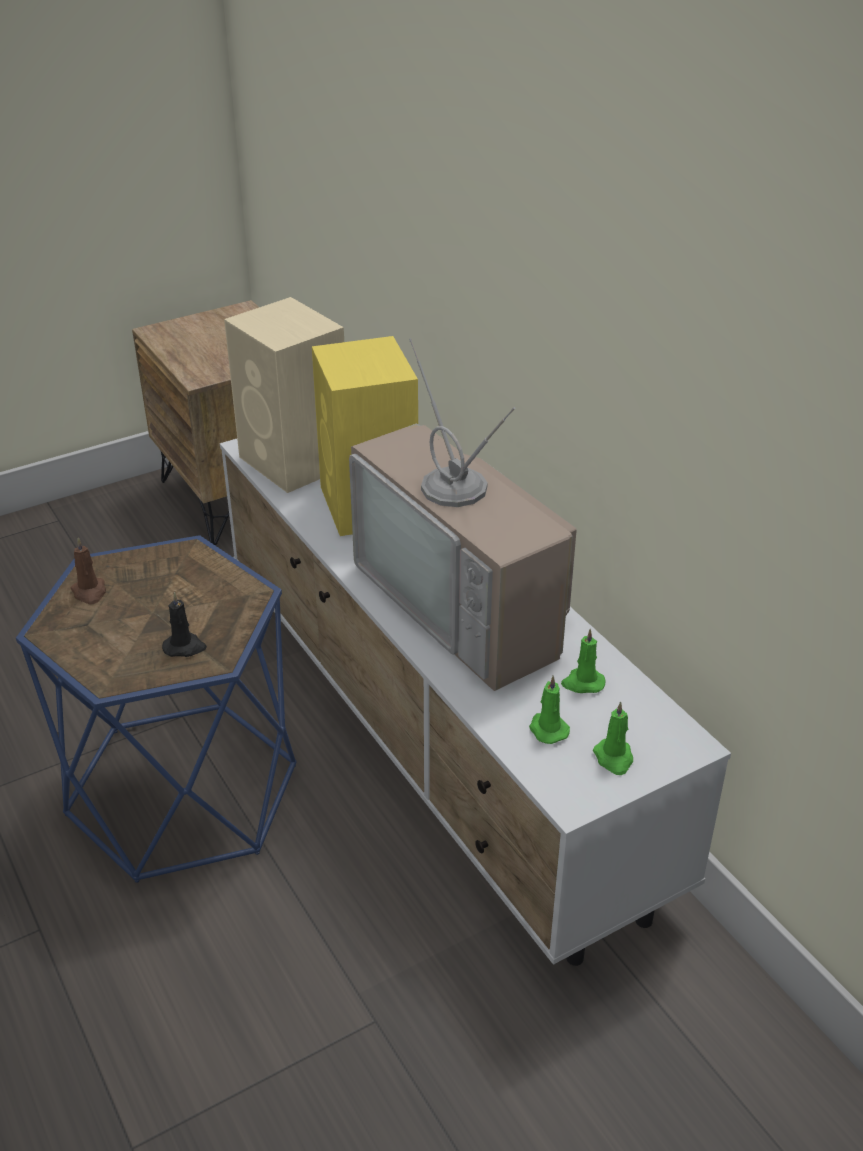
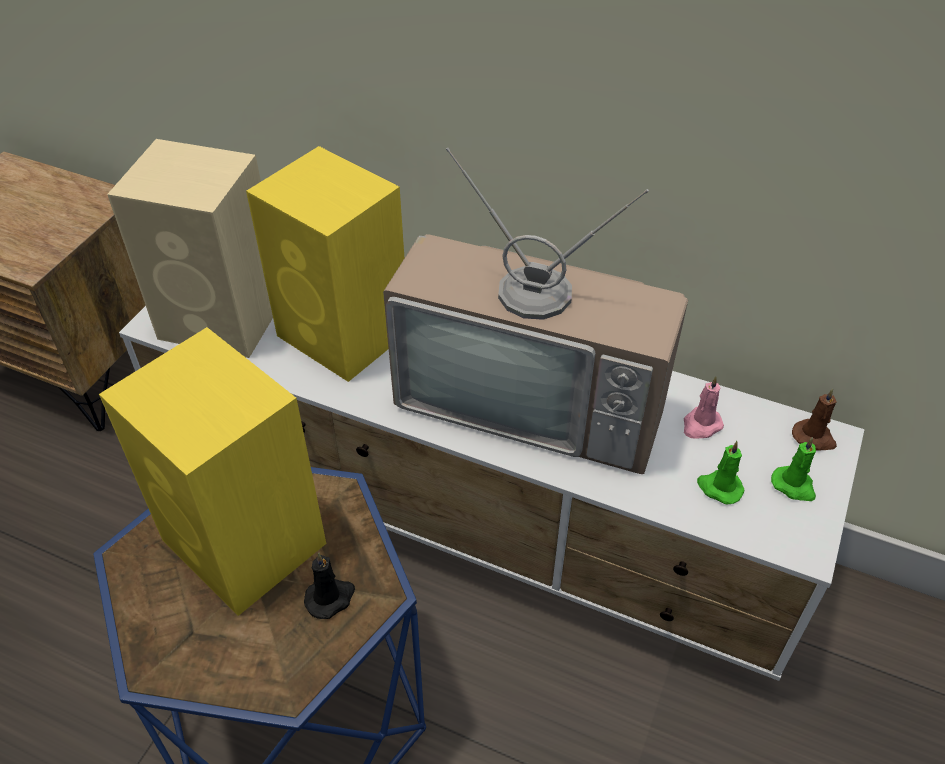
camera: 35 degrees left, 10 degrees up
(89, 592) = (157, 590): brown candle -> brown candle (814, 437)
(166, 593) = (246, 544): none -> yellow speaker
(582, 683) = (701, 425): green candle -> pink candle

